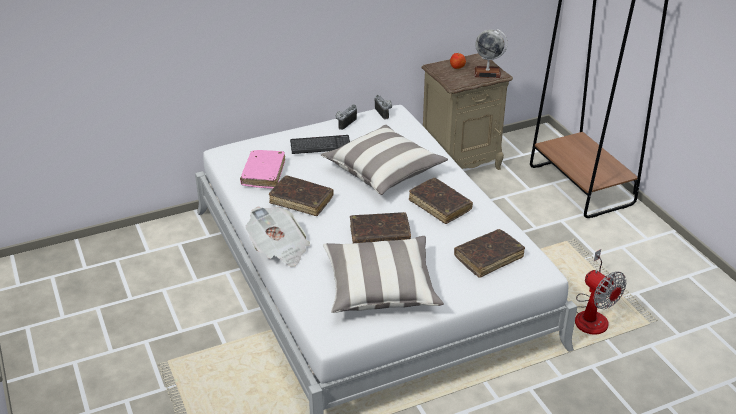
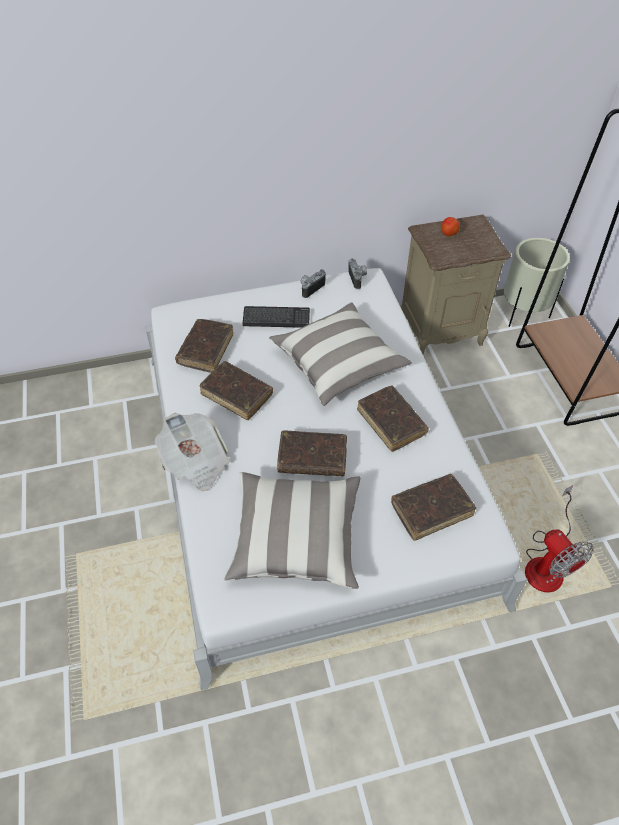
camera: 10 degrees right, 15 degrees up
(263, 174) = (206, 350): pink book -> brown book
(487, 73) = (482, 246): globe -> none
(530, 143) = (523, 313): none -> beige planter

